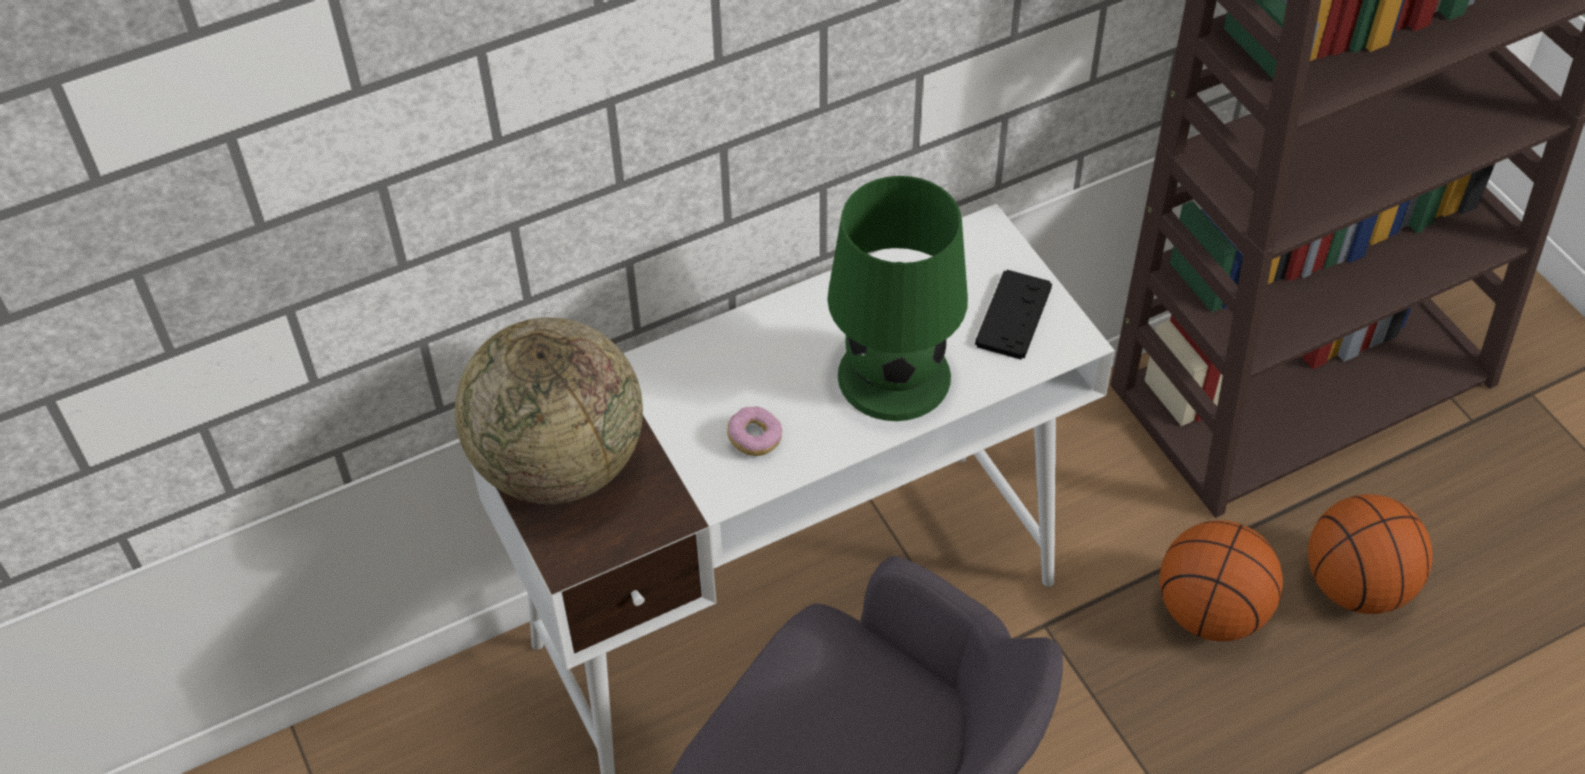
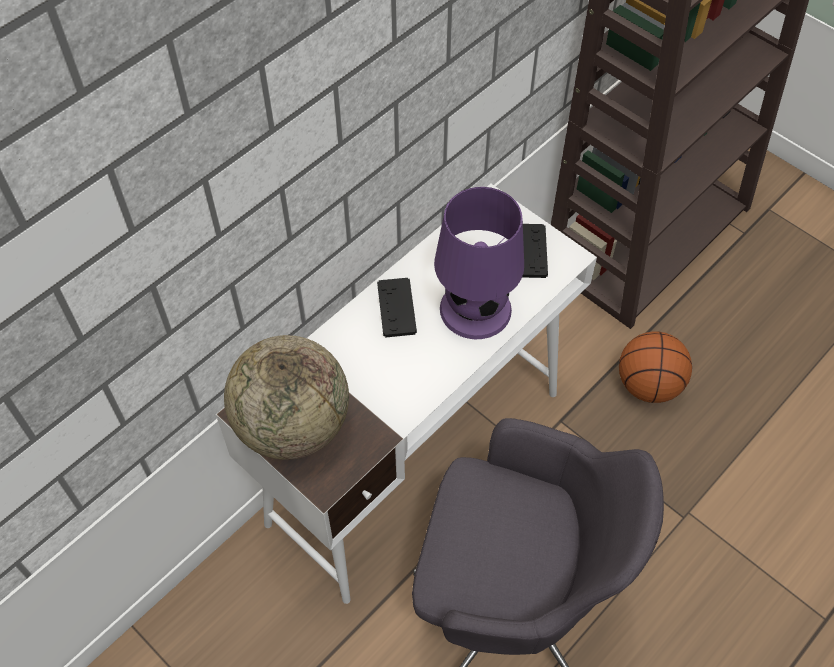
camera: 20 degrees left, 5 degrees up
(755, 439) = (408, 373): donut -> none
(777, 344) = (396, 308): none -> black game controller
(893, 377) = (475, 310): green table lamp -> purple table lamp
(1356, 586) = (719, 346): basketball -> none

